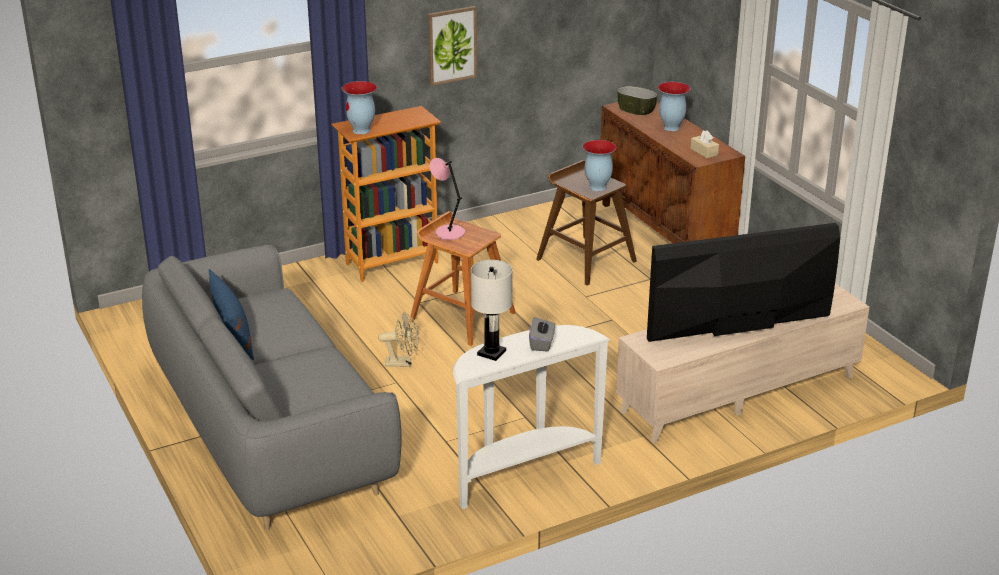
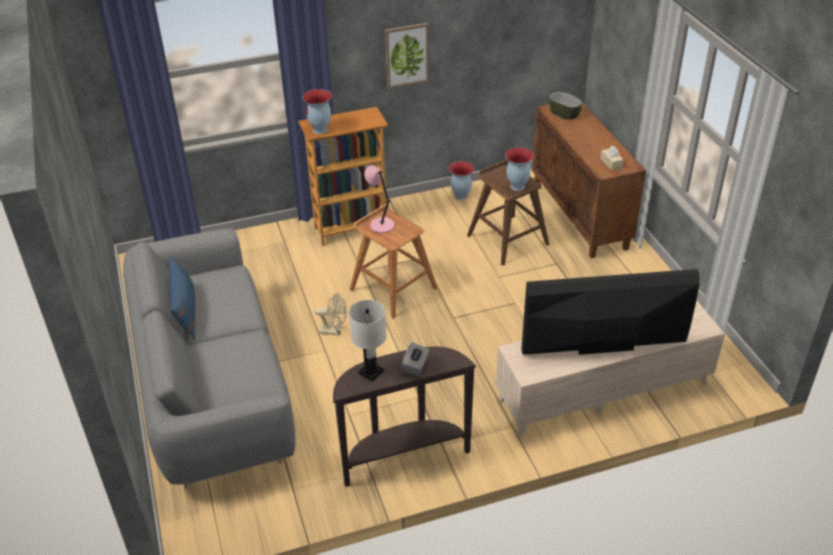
camera: 10 degrees right, 10 degrees up
(522, 474) = (403, 456): white console table -> brown console table
(671, 128) = (589, 135): vase -> vase (460, 196)

